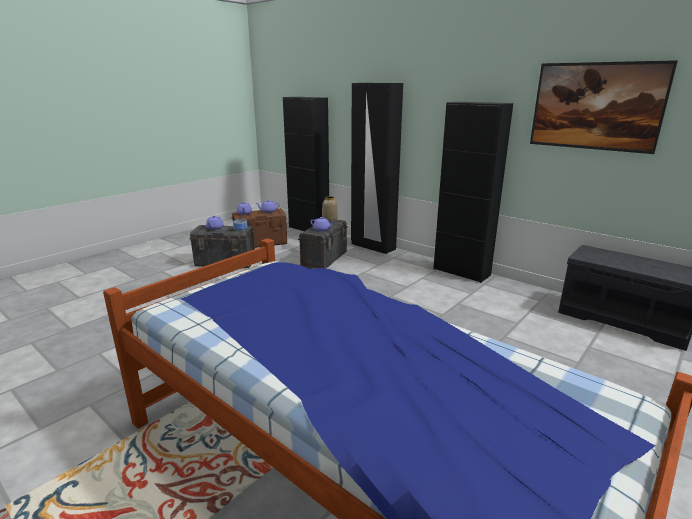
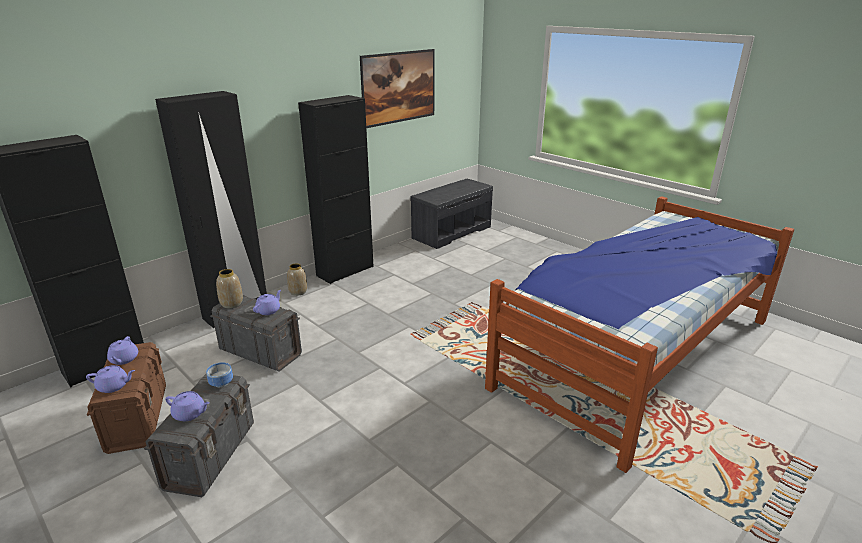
camera: 85 degrees left, 5 degrees up
(412, 260) = (298, 292): none -> vase

